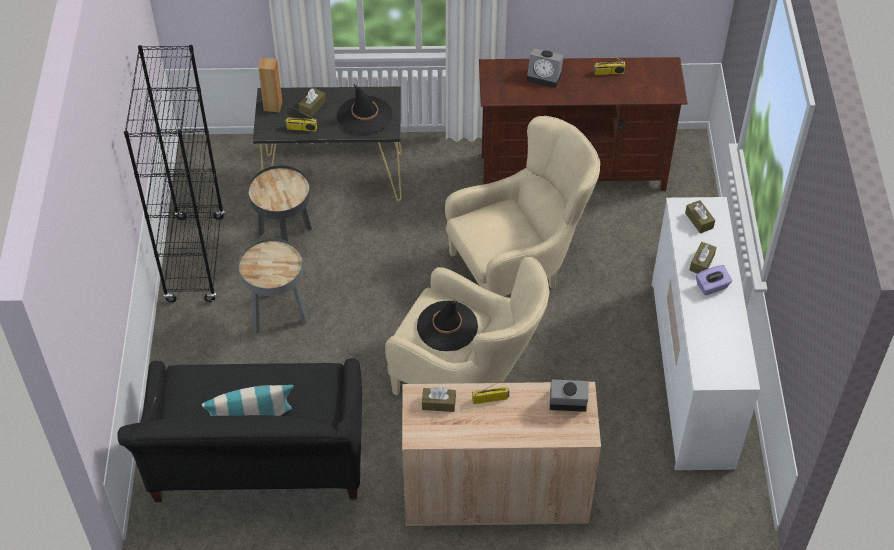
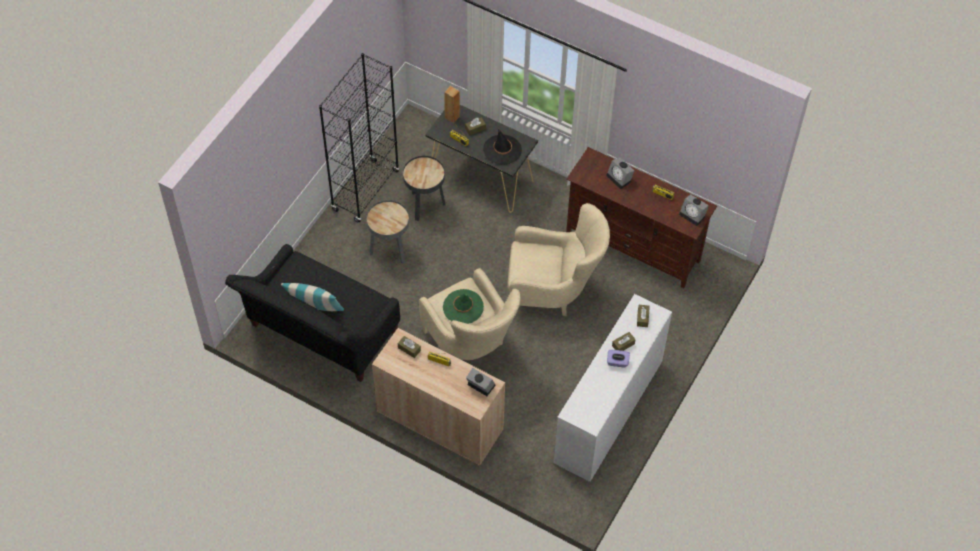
camera: 30 degrees right, 5 degrees up
(447, 326) = (463, 307): black hat -> green hat
(662, 79) = (693, 215): none -> alarm clock

